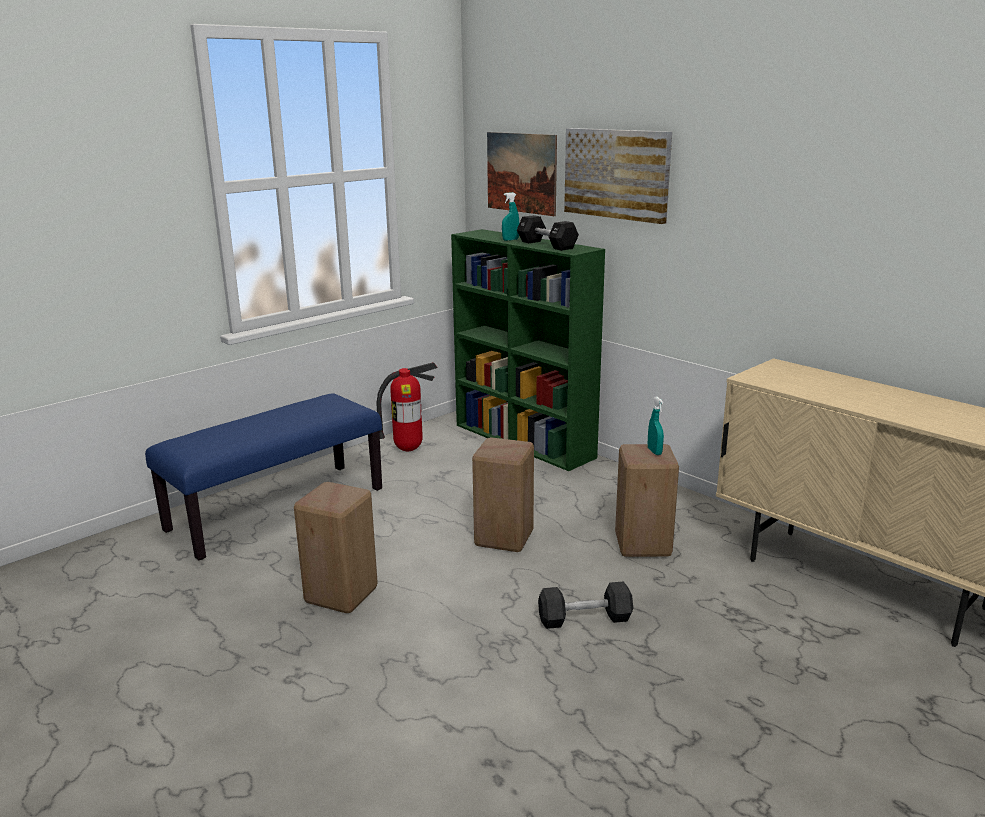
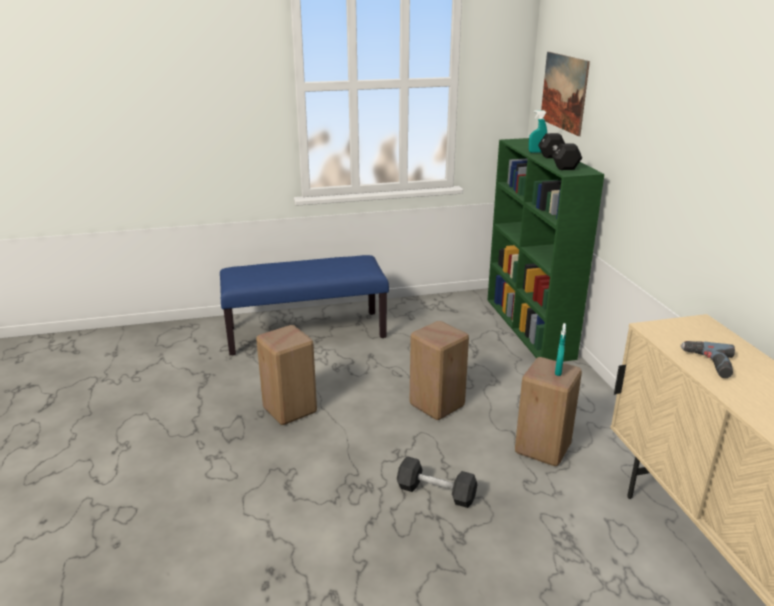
camera: 30 degrees right, 5 degrees up
(408, 449) = (433, 311): fire extinguisher -> none
(617, 174) = (624, 105): picture -> none
(825, 392) = (708, 364): none -> power drill

